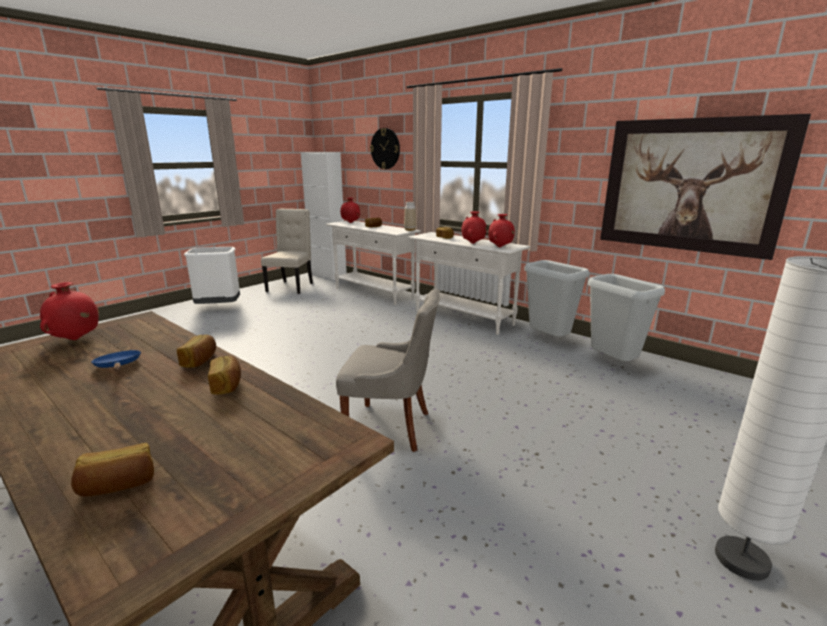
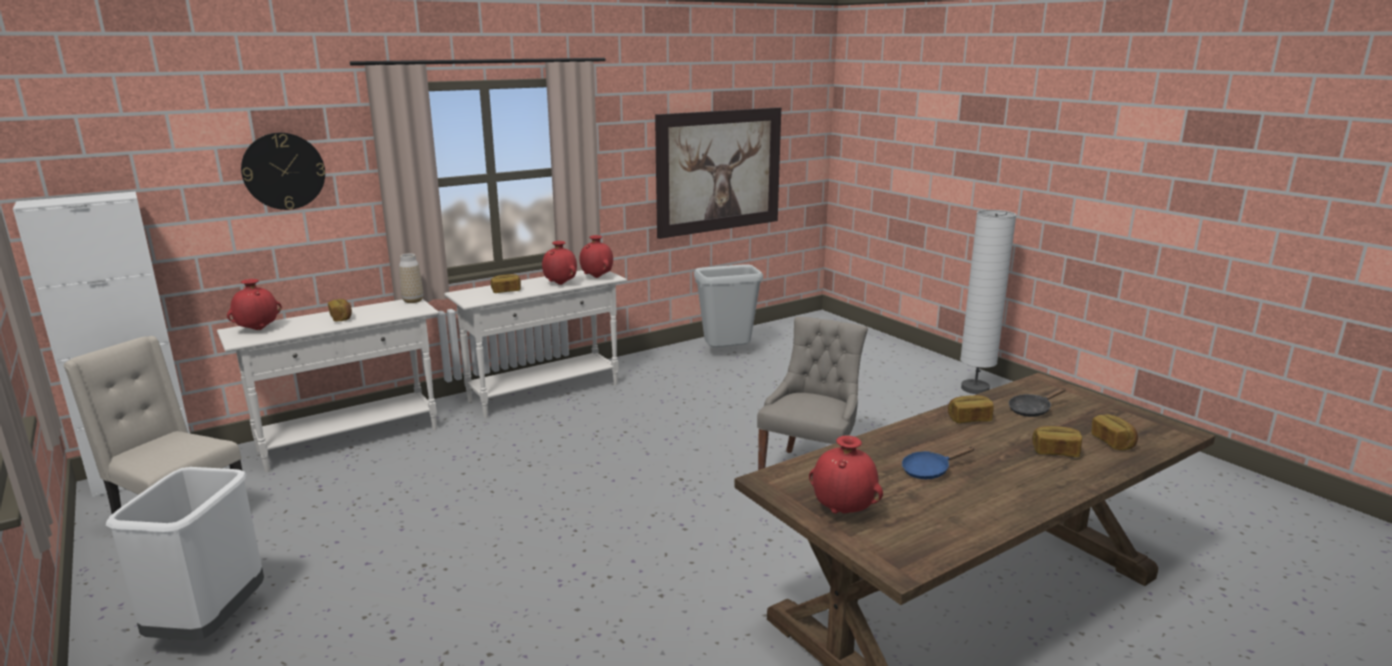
camera: 75 degrees left, 0 degrees up
(200, 361) = (916, 433): bread -> bread (1055, 452)
(247, 425) = (1032, 410): none -> black frying pan
(549, 340) = (654, 365): grey trash can -> none

